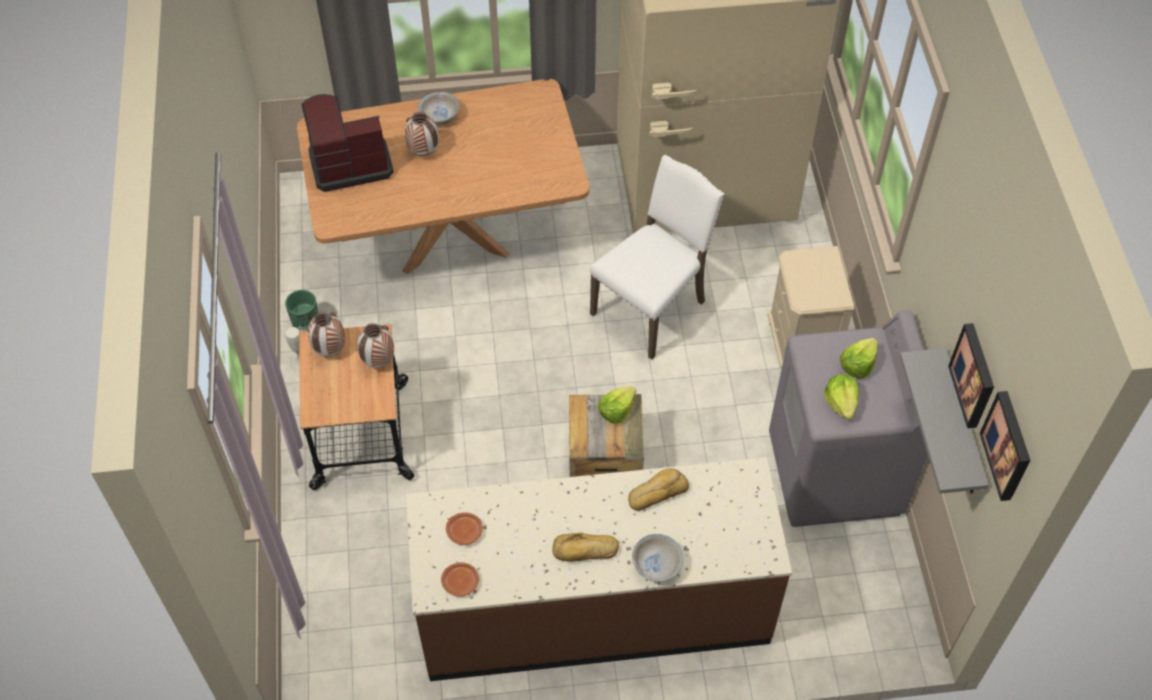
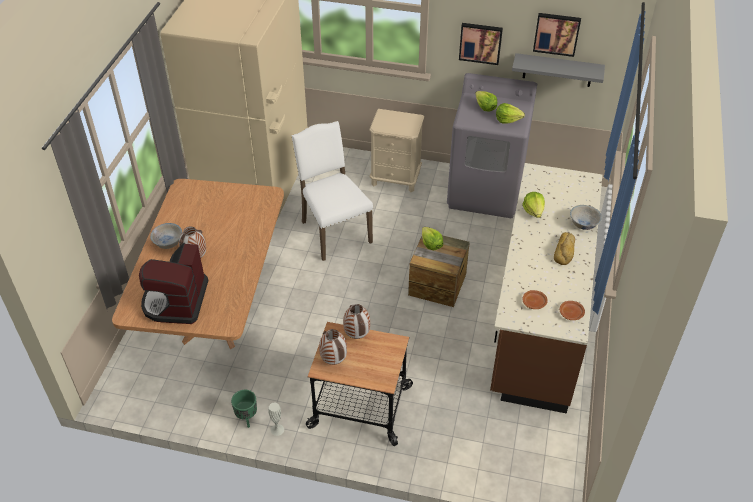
camera: 70 degrees left, 10 degrees down
(657, 492) = (533, 211): bread -> lettuce
(1009, 445) = (614, 27): picture -> picture (480, 42)

